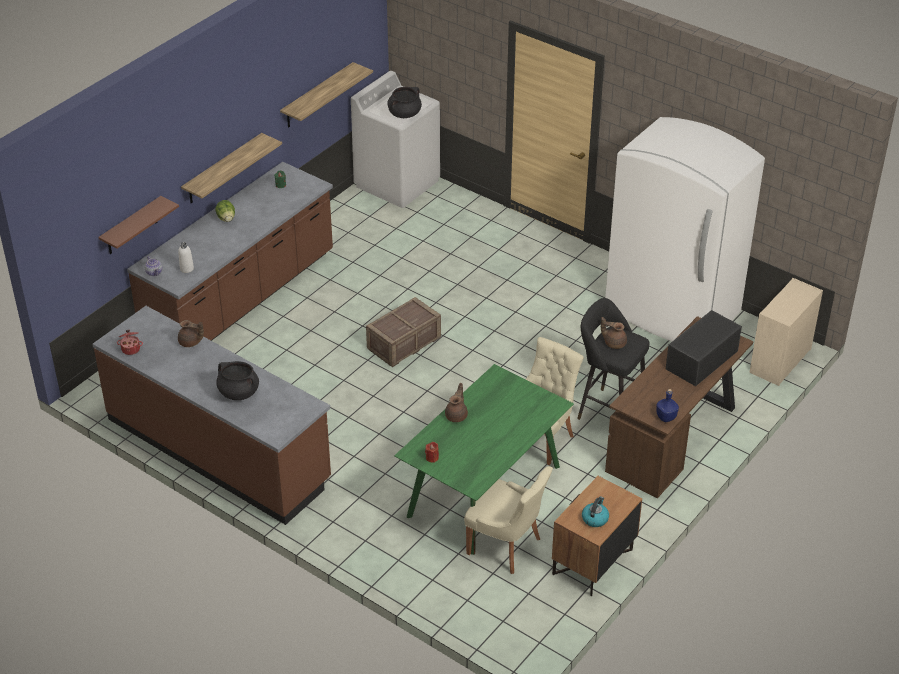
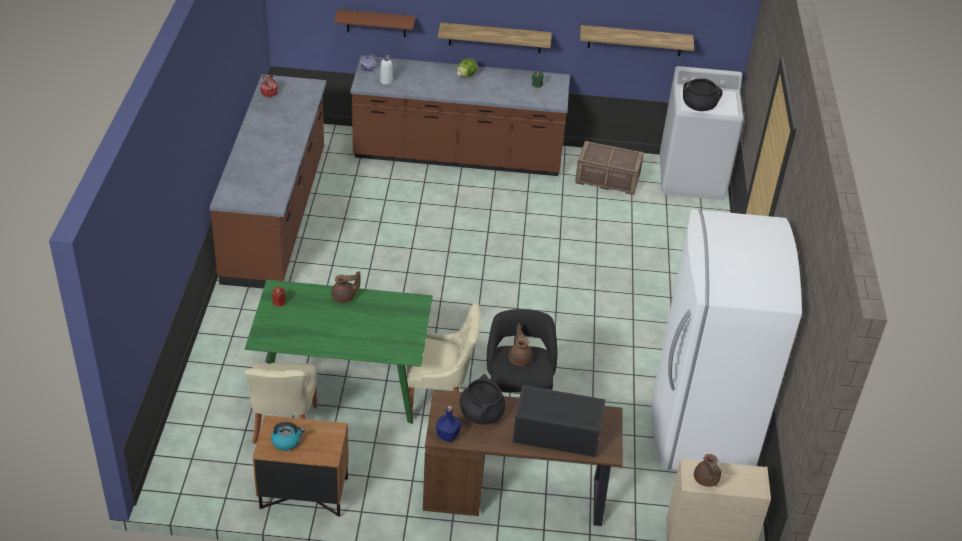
camera: 55 degrees right, 0 degrees up
(190, 343) = (300, 117): brown teapot -> brown teapot (706, 480)
(238, 392) = (260, 161): black cooking pot -> black cooking pot (481, 414)
(404, 343) = (488, 264): crate -> crate (608, 179)

